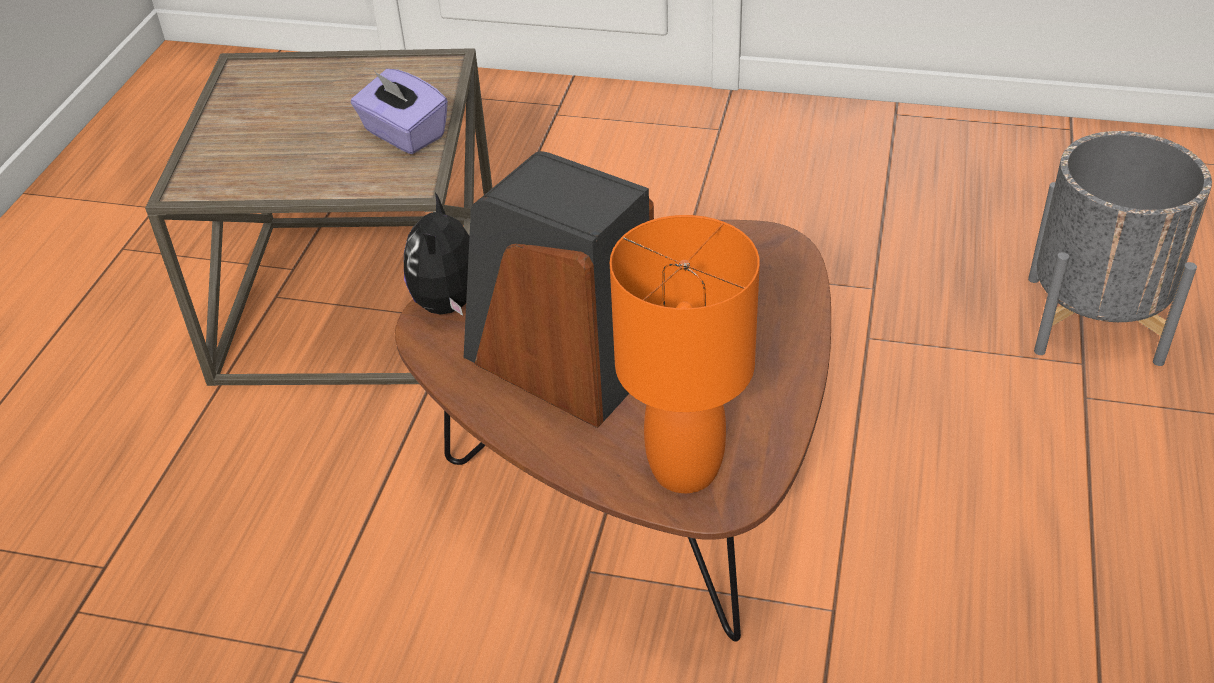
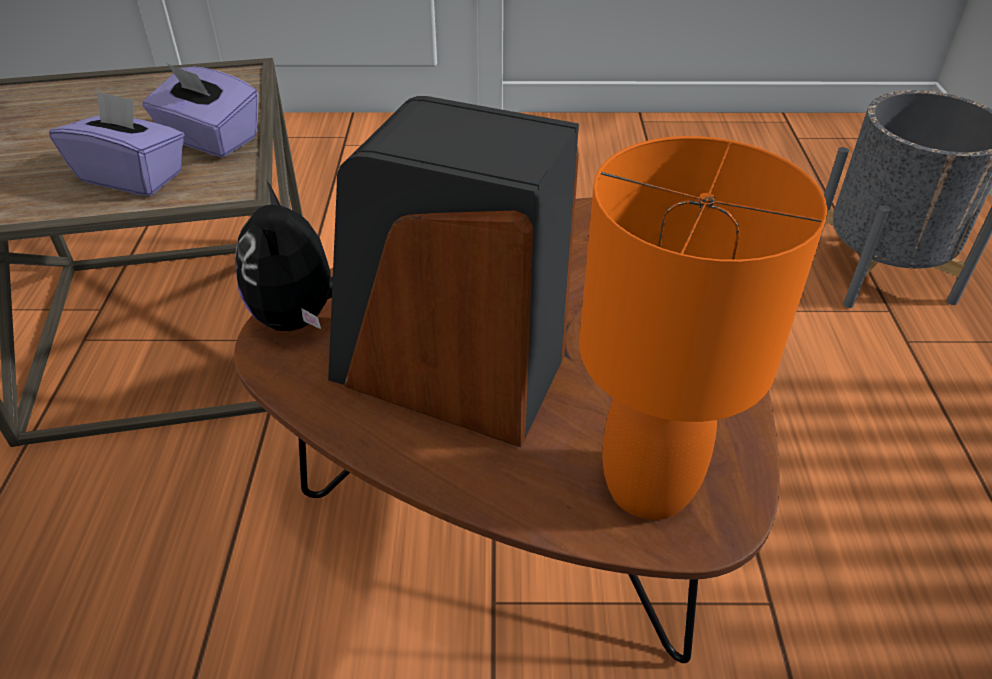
camera: 15 degrees left, 0 degrees up
(335, 165) = (133, 176): none -> purple tissue box

